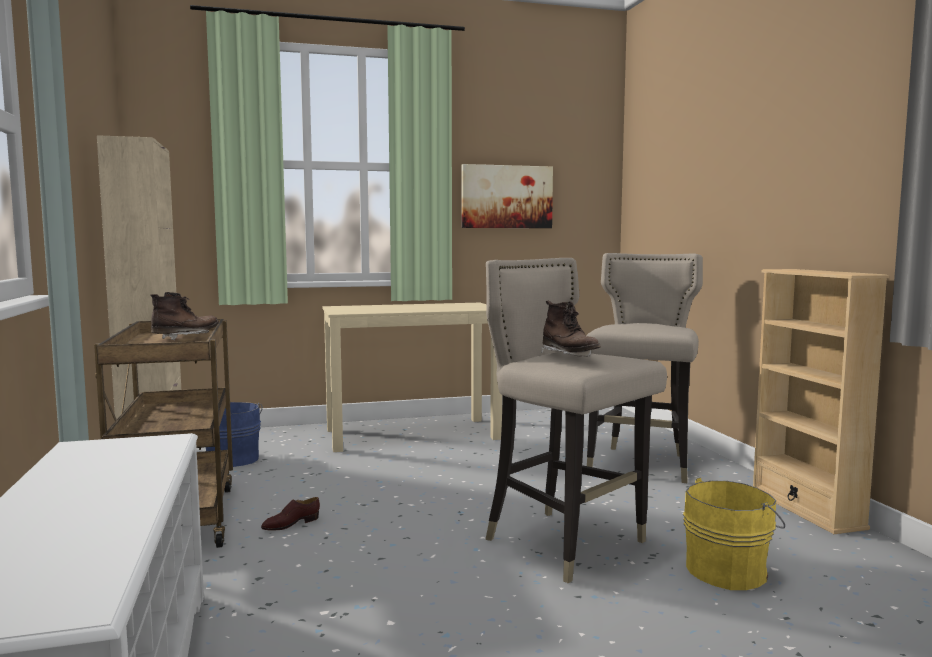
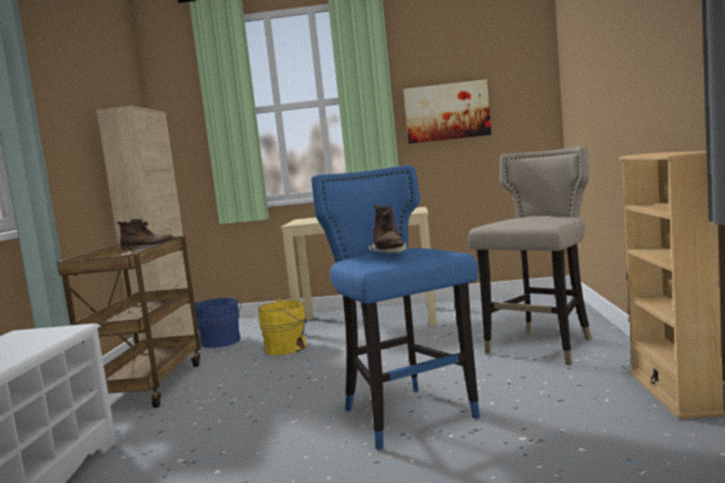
camera: 20 degrees right, 0 degrees up
(290, 524) = (216, 392): brown shoe -> none
(565, 544) = (407, 416): beige stool -> blue stool
(729, 570) = (534, 448): yellow bucket -> yellow bucket (288, 348)

